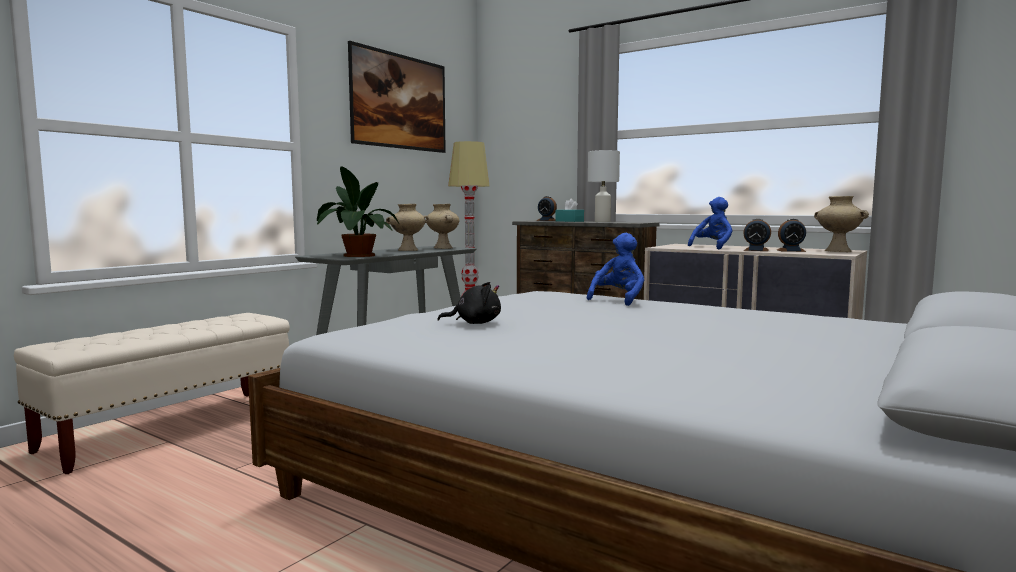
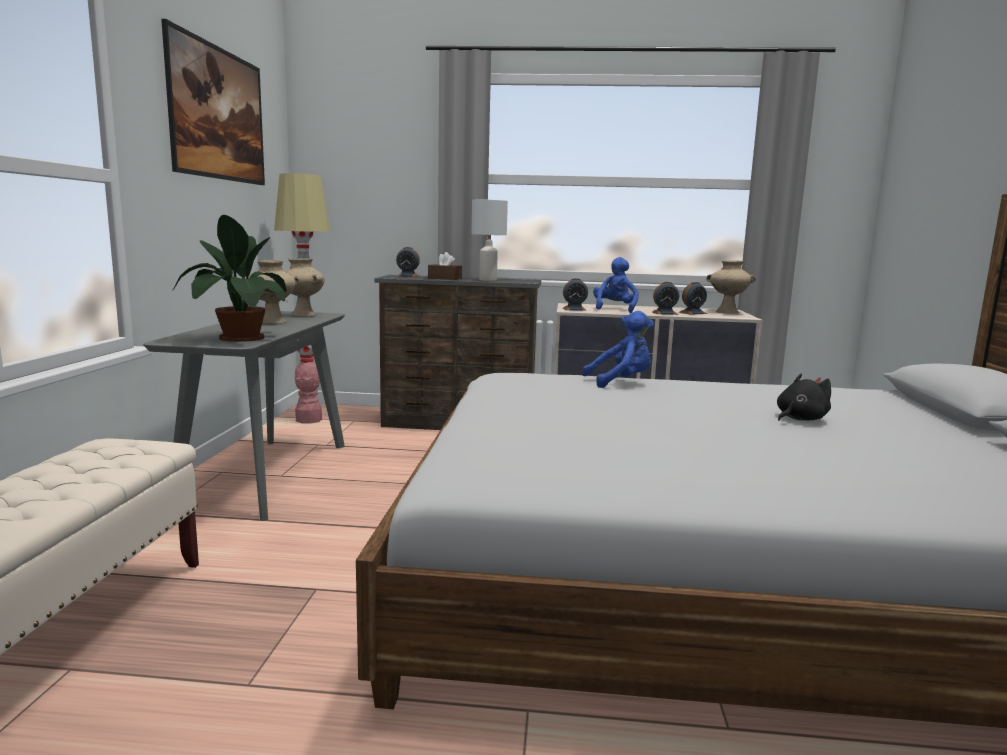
camera: 30 degrees left, 5 degrees up
(474, 323) = (571, 436): black plush toy -> black plush toy (799, 419)
(569, 221) = (445, 278): turquoise tissue box -> brown tissue box
(618, 300) = (621, 382): blue plush toy -> blue plush toy turned 75 degrees clockwise
(670, 246) = (574, 309): none -> alarm clock

